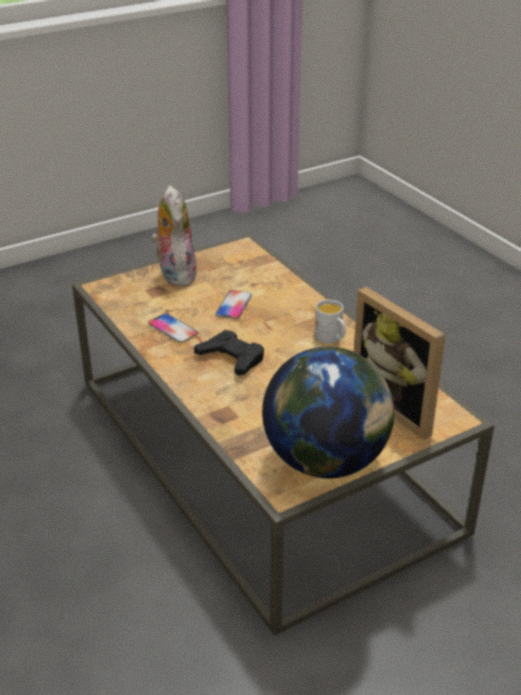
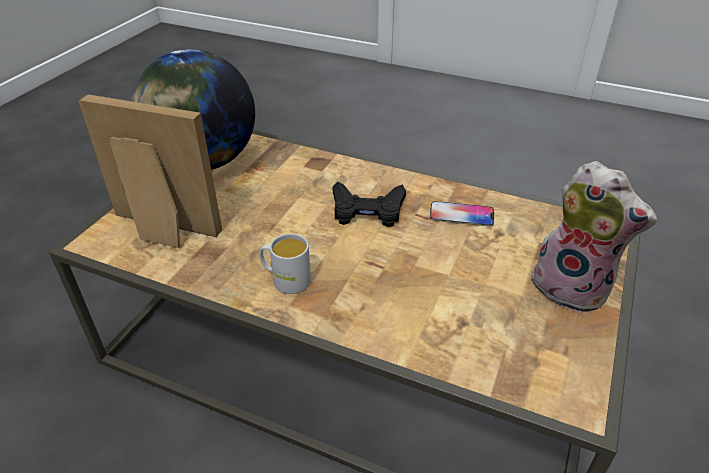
camera: 145 degrees right, 5 degrees up
(234, 305) = (442, 274): phone -> none

